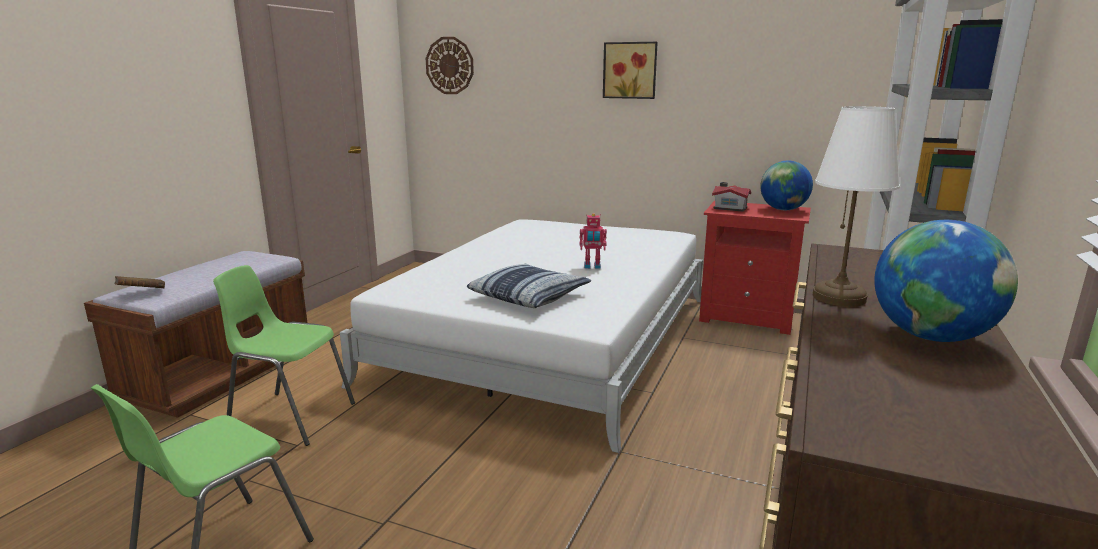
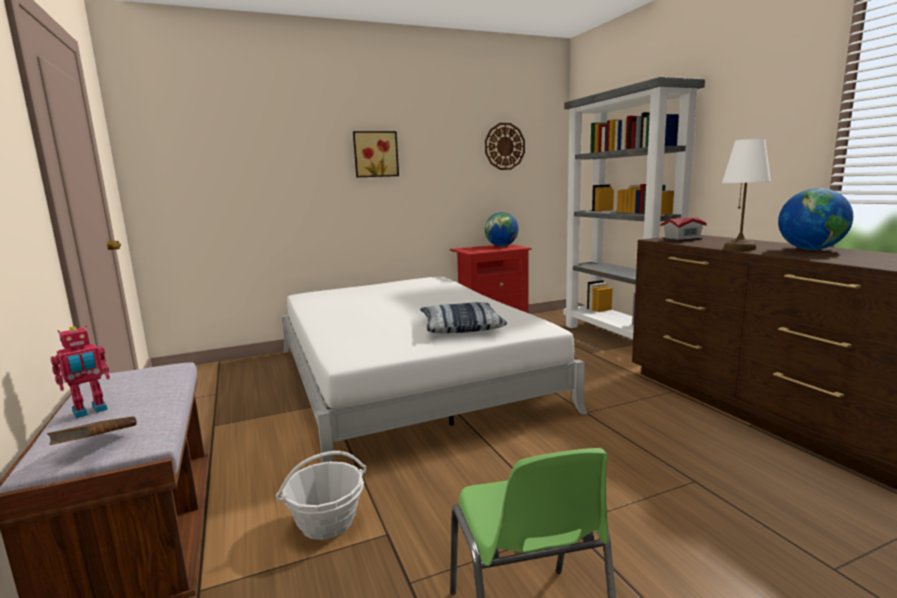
camera: 45 degrees left, 5 degrees down
(291, 416) = (327, 522): green chair -> basket
(449, 65) = (185, 152): wall clock -> wall clock (504, 146)
(592, 266) = (444, 303): toy robot -> toy robot (90, 411)
(729, 208) = (473, 250): toy house -> toy house (680, 239)

